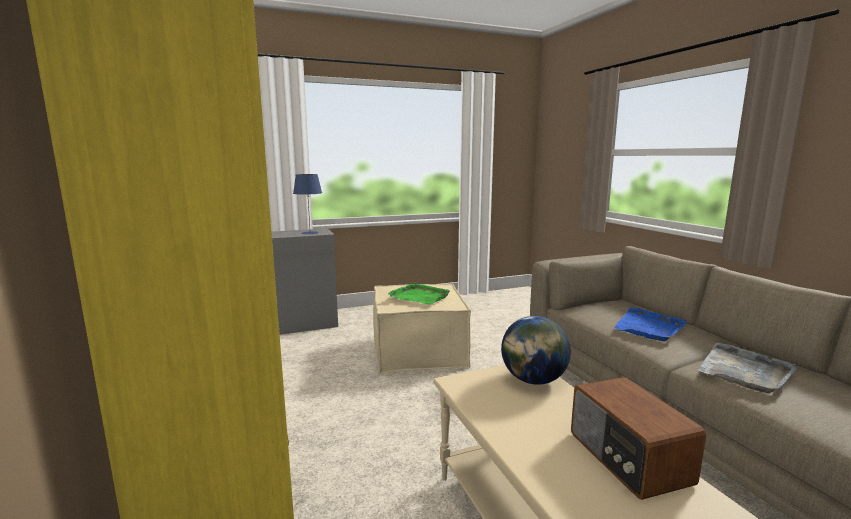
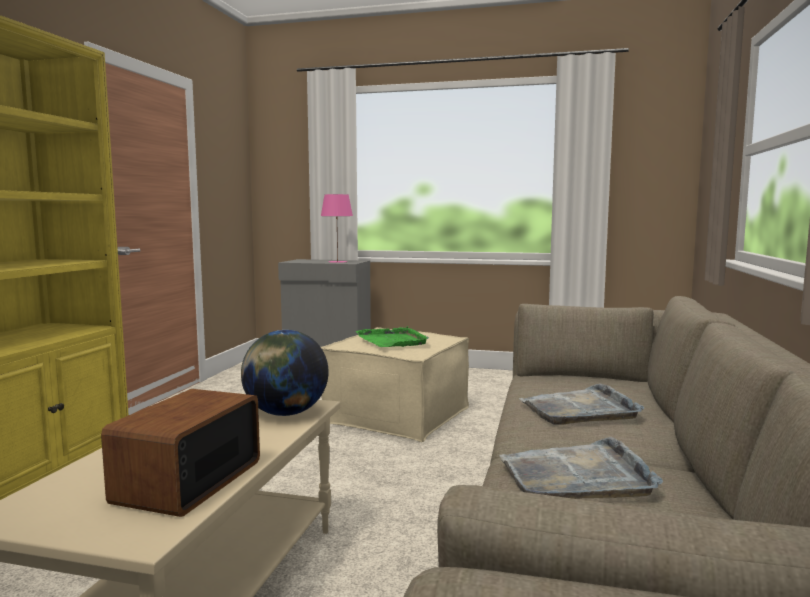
camera: 35 degrees right, 5 degrees down
(309, 233) = (337, 262): blue table lamp -> pink table lamp
(648, 327) = (579, 409): blue tray -> grey tray

